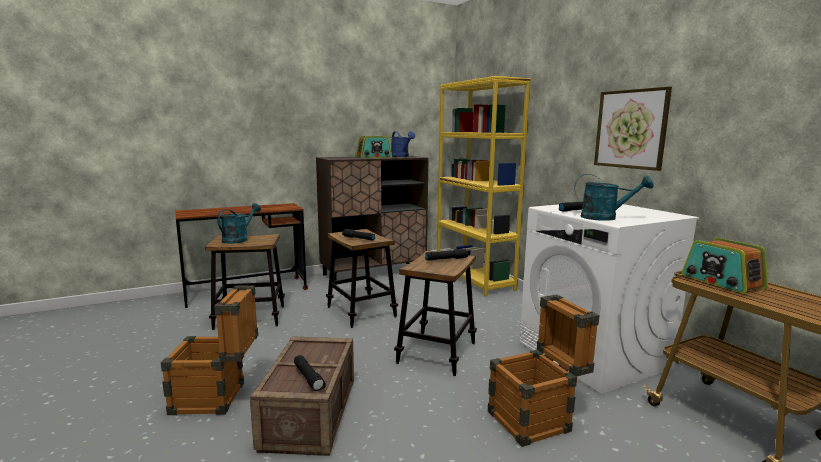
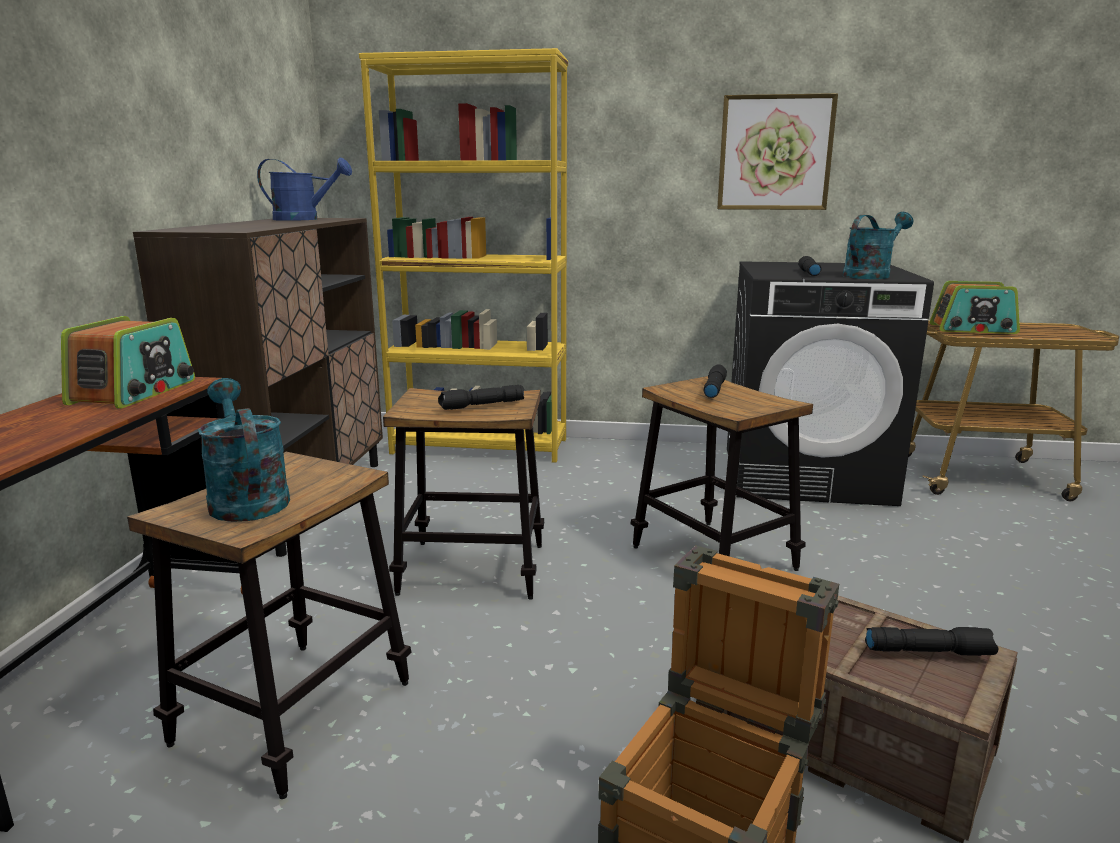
camera: 55 degrees left, 5 degrees up
(373, 157) = (262, 223): radio -> radio (135, 392)
(537, 419) = (942, 559): crate -> none
(594, 355) = (806, 474): white washing machine -> black washing machine

